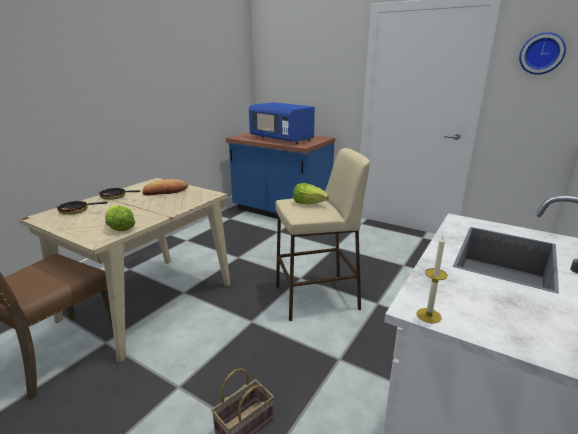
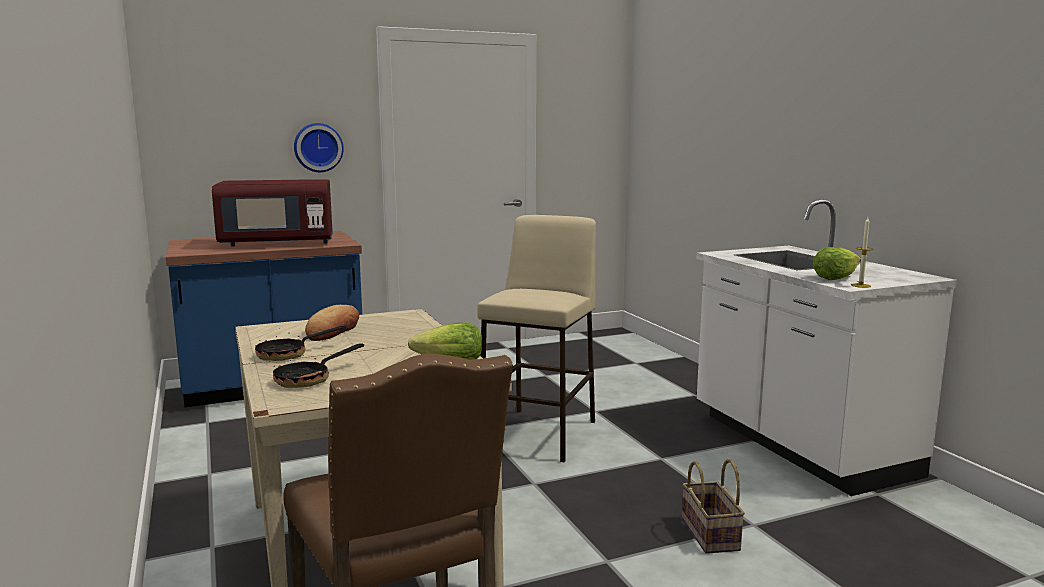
camera: 55 degrees left, 10 degrees down
(282, 139) = (278, 243): blue microwave -> red microwave
(309, 203) = (532, 291): lettuce -> lettuce (835, 278)
(542, 53) = (581, 101): wall clock -> wall clock (318, 147)

